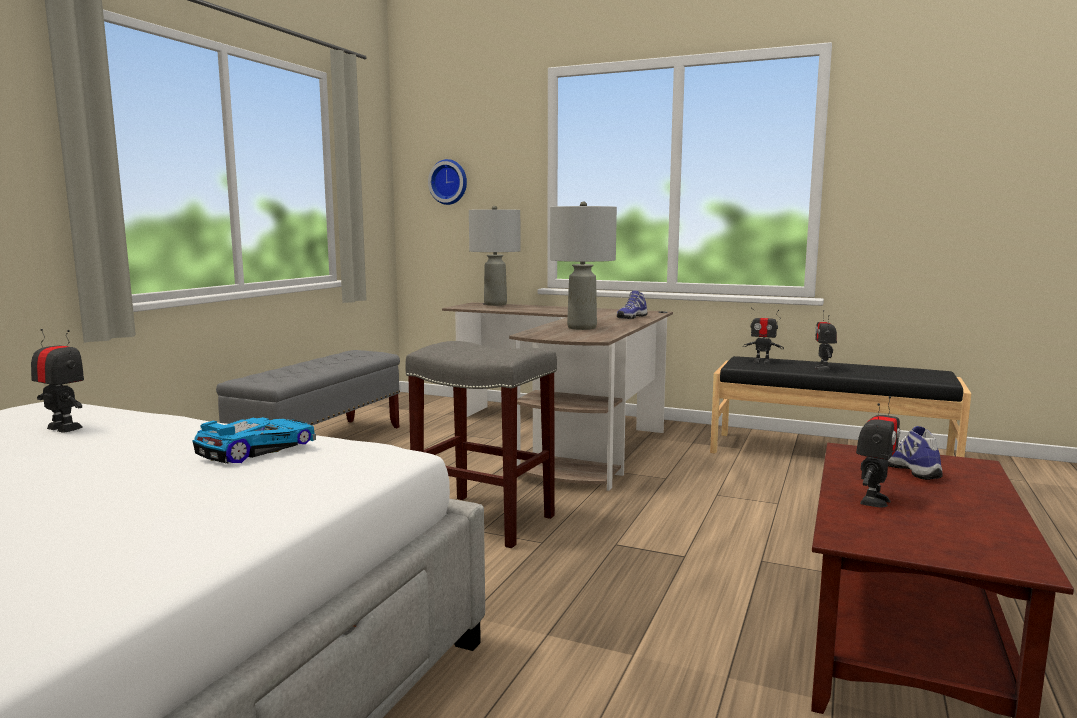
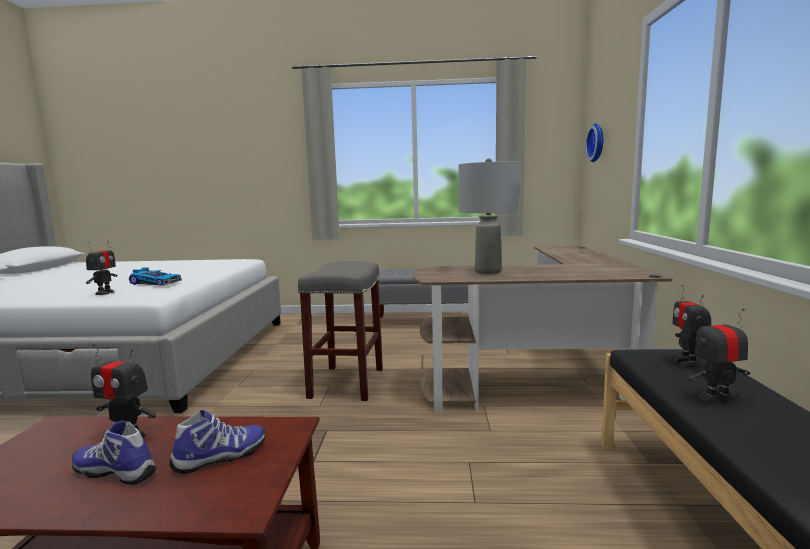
camera: 70 degrees right, 0 degrees up
(64, 428) = (204, 266): toy robot -> toy robot (105, 293)
(495, 304) = (578, 248): grey table lamp -> none
(631, 317) = (585, 274): shoe -> shoe (117, 471)

